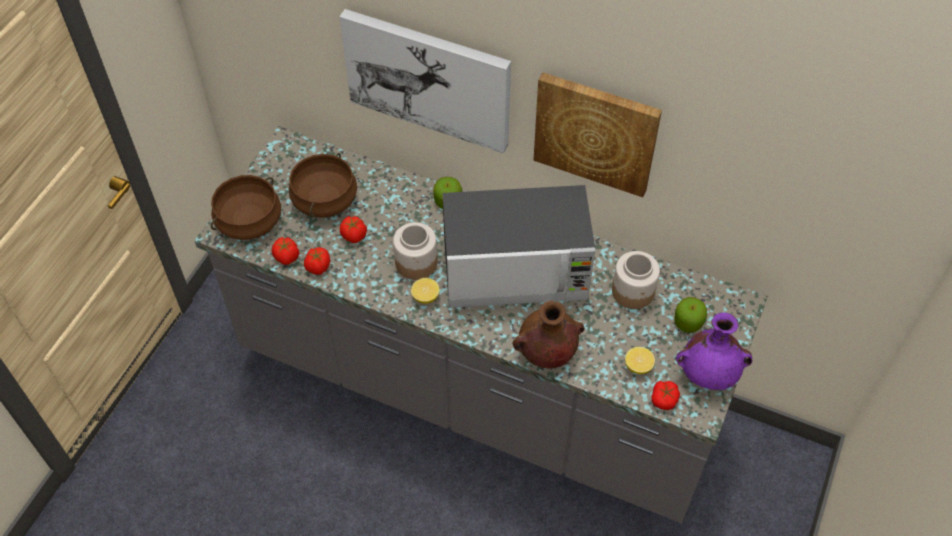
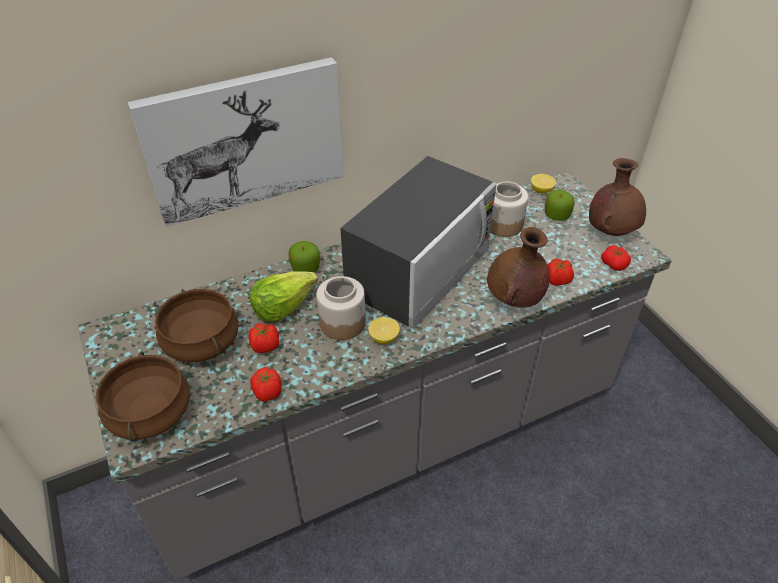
camera: 50 degrees left, 10 degrees down
(286, 257) = (228, 410): tomato -> tomato (557, 280)
(398, 217) = (283, 306): none -> lettuce
(596, 132) = (420, 96): picture -> none
(638, 366) = (573, 259): lemon -> lemon (541, 190)
(709, 375) = (611, 231): purple vase -> brown vase

